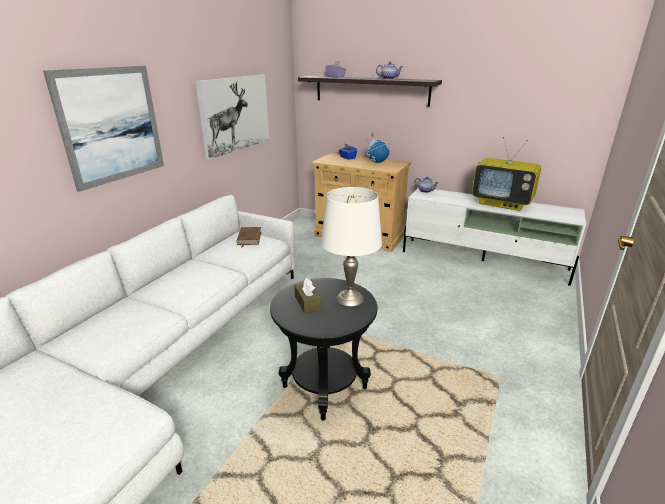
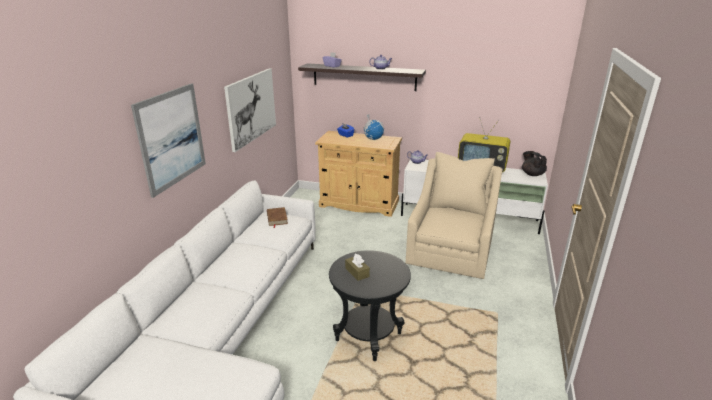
camera: 10 degrees left, 0 degrees up
(349, 298) = (387, 265): white table lamp -> none
(454, 294) = (451, 250): none -> beige armchair
(566, 211) = (532, 174): none -> black teapot

